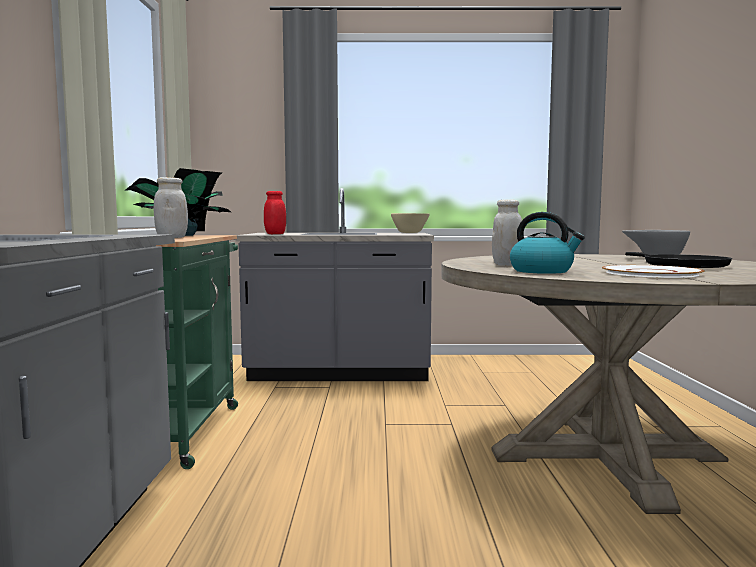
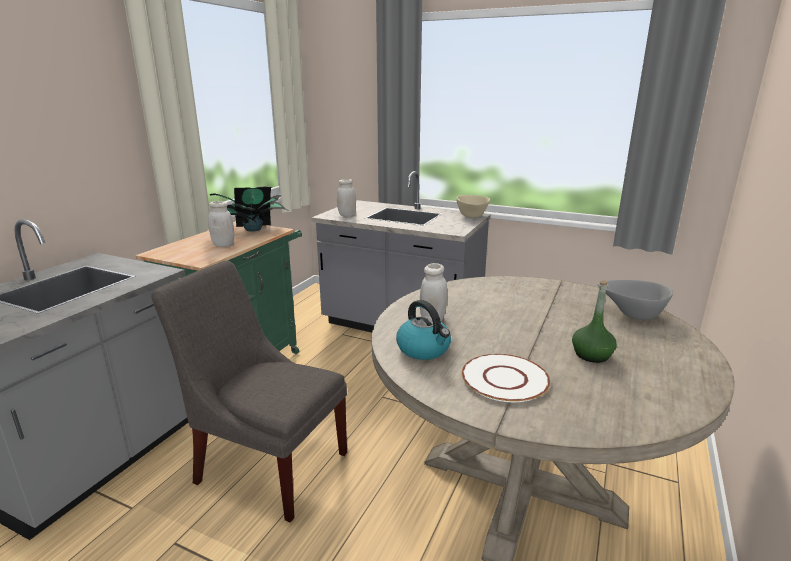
camera: 25 degrees right, 15 degrees up
(275, 234) = (347, 215): red jar -> white jar
(313, 502) = (268, 464): none -> grey chair
(681, 265) = (591, 355): black frying pan -> green bottle

